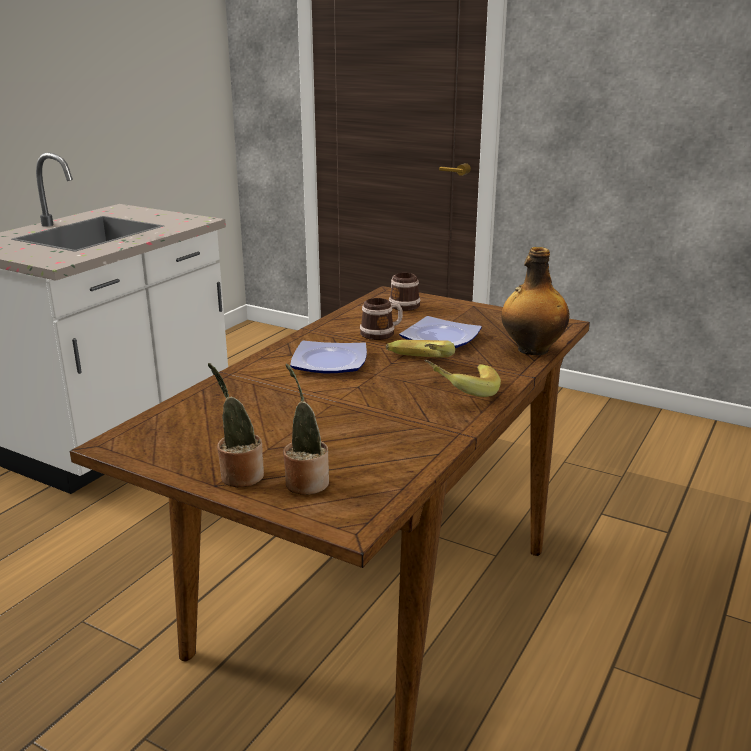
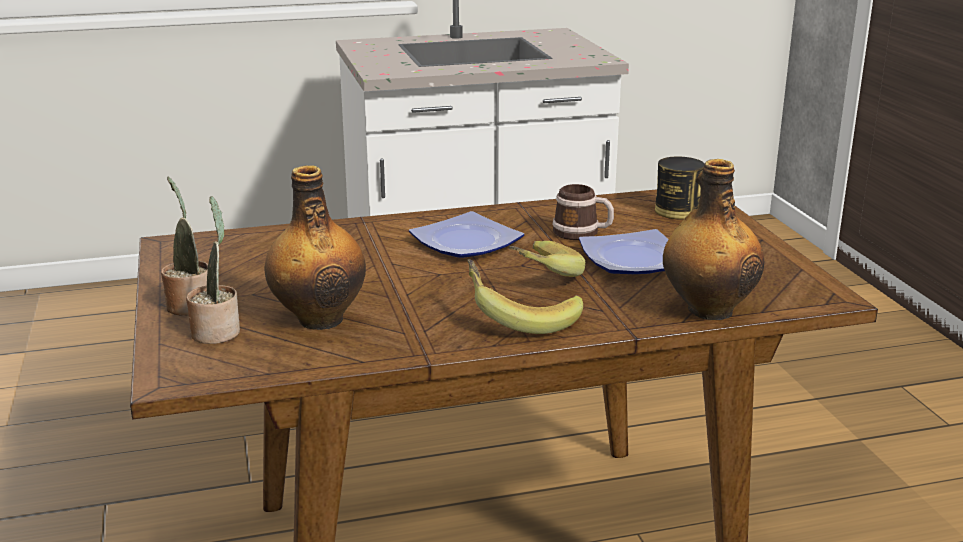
camera: 45 degrees right, 0 degrees up
(352, 442) = (319, 319): none -> bottle
(402, 304) = (677, 211): mug -> can

